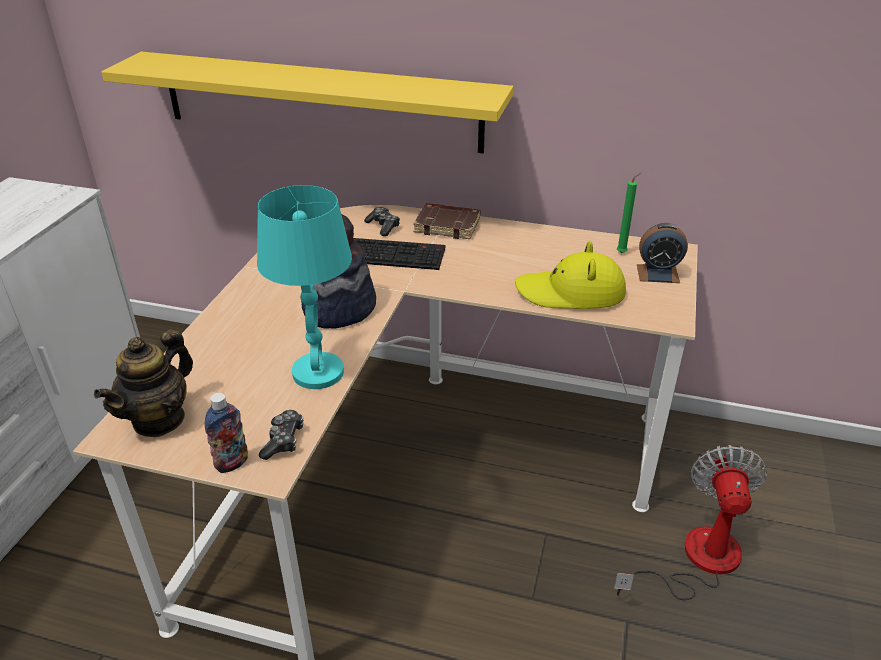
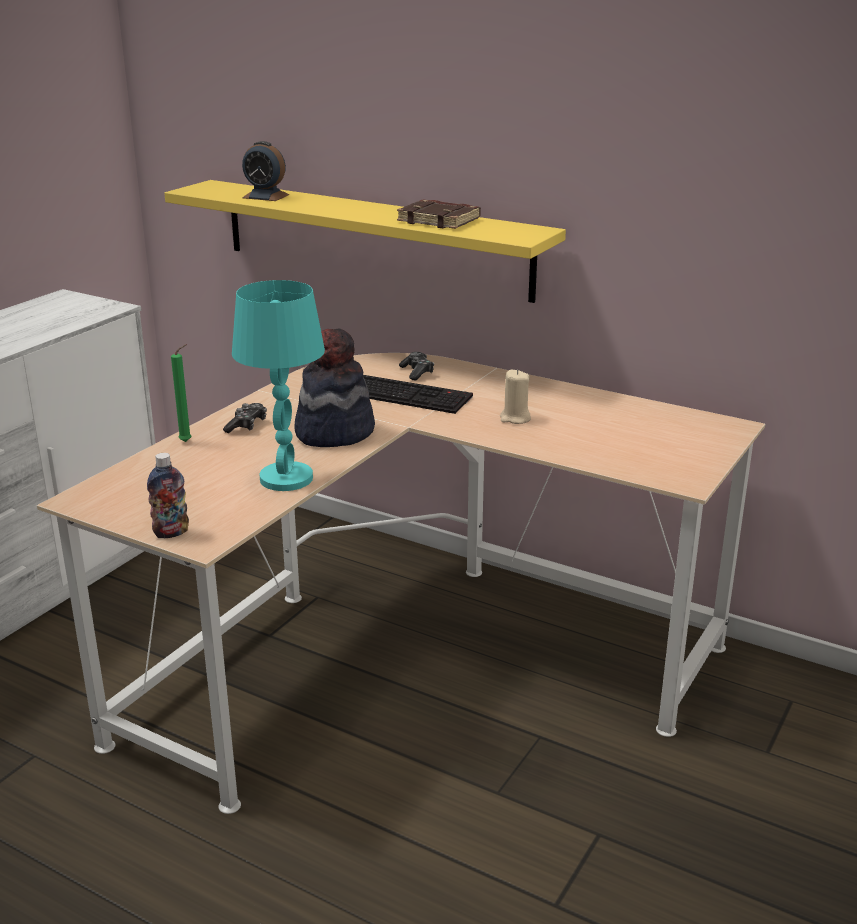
camera: 15 degrees right, 10 degrees down
(159, 419) = (121, 493): teapot -> none
(283, 440) = (226, 523): game controller -> game controller (247, 425)
(448, 225) = (487, 378): brown book -> brown book (440, 220)
(493, 268) = (515, 418): none -> beige candle
(571, 292) = (588, 448): yellow hat -> none
(622, 252) = (670, 421): green candle -> green candle (187, 441)
(657, 273) = (699, 443): alarm clock -> alarm clock (265, 196)
(696, 560) = (711, 794): fan -> none

